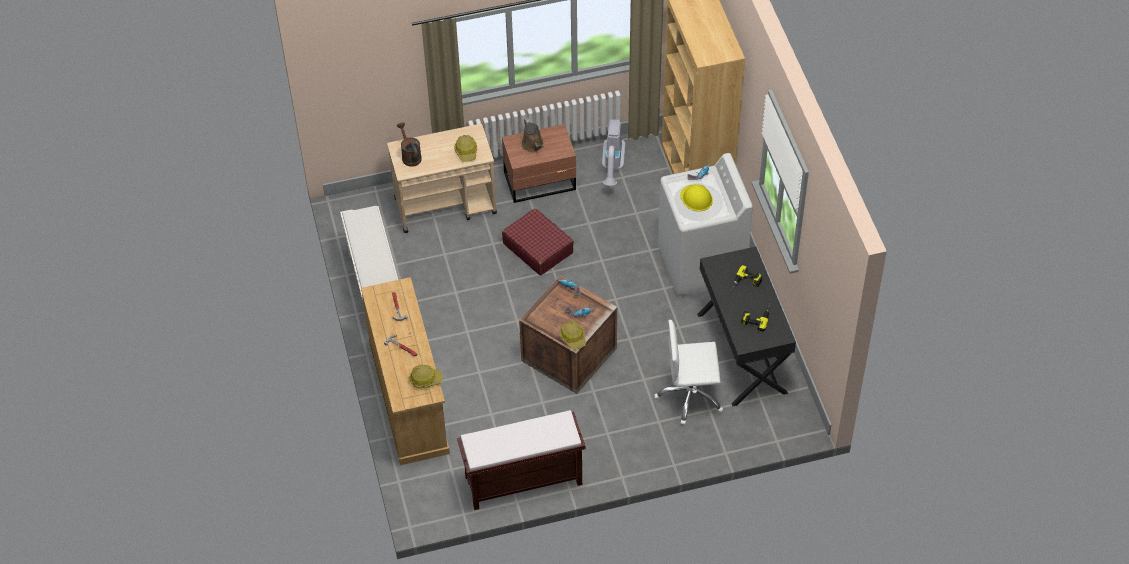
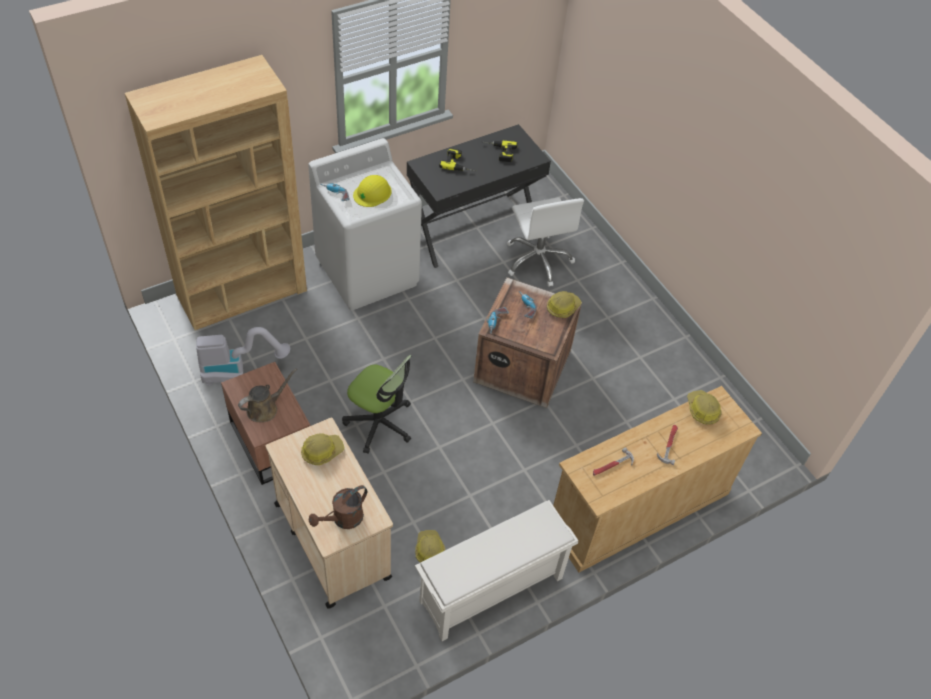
camera: 110 degrees left, 0 degrees up
(418, 259) = (429, 550): none -> hard hat
(522, 481) = (695, 377): brown bench -> none
(538, 248) = (379, 423): red suitcase -> office chair

